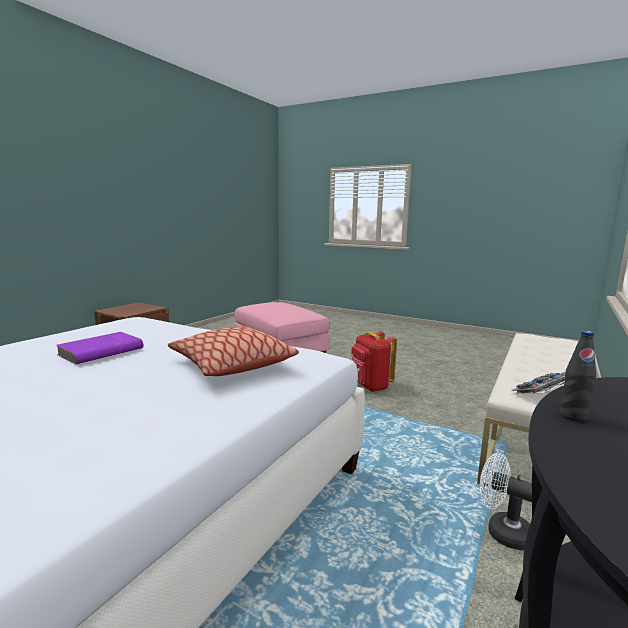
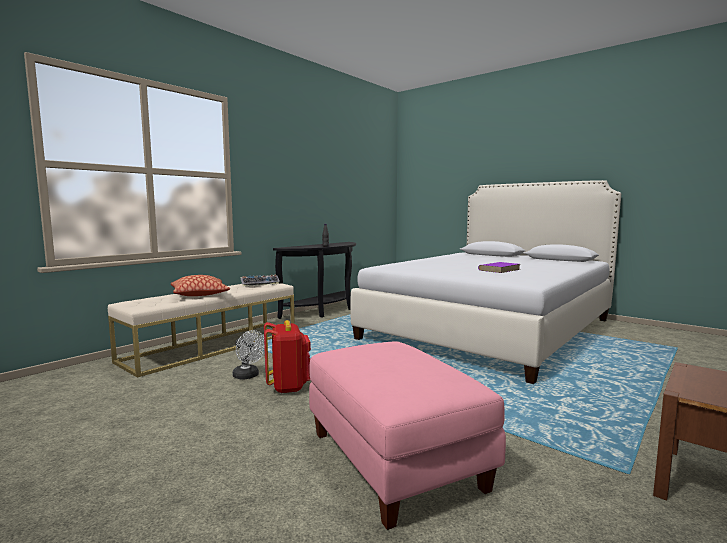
camera: 170 degrees left, 5 degrees down
(232, 364) = (422, 264): pillow -> pillow (200, 294)
(502, 531) = (306, 324): white fan -> white fan (248, 376)

